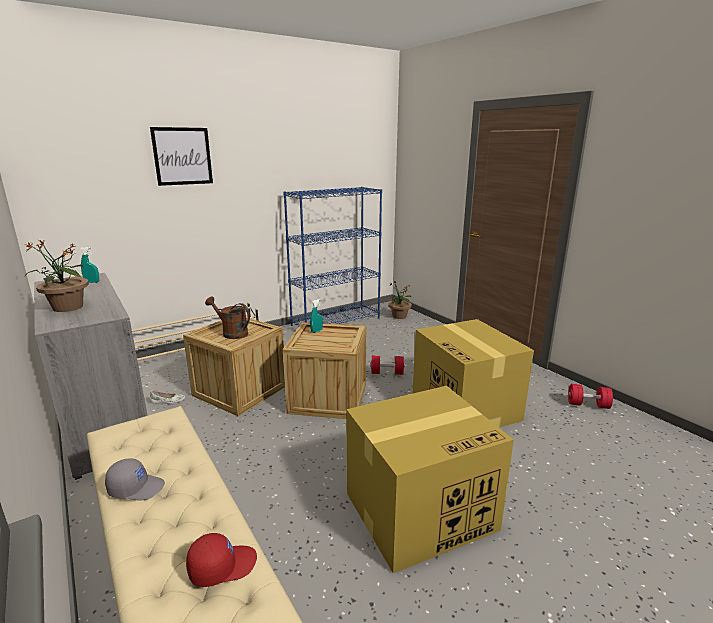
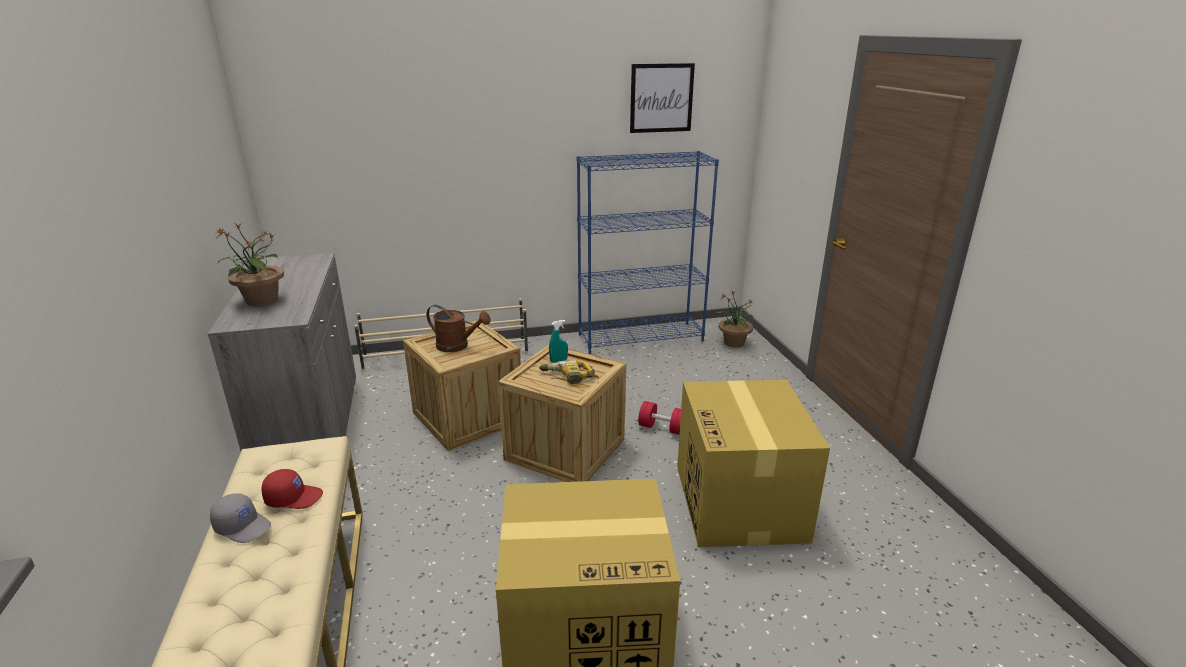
camera: 20 degrees right, 5 degrees up
(92, 282) = (310, 266): turquoise spray bottle -> none
(168, 401) = (385, 415): white shoe -> none
(182, 156) = (443, 109): picture -> picture (661, 98)
(222, 566) = (261, 639): red cap -> red cap (294, 497)
(231, 333) = (458, 346): brown watering can -> brown watering can turned 150 degrees clockwise
(332, 340) = (568, 377): none -> power drill
(588, 405) = (935, 542): red dumbbell -> none

